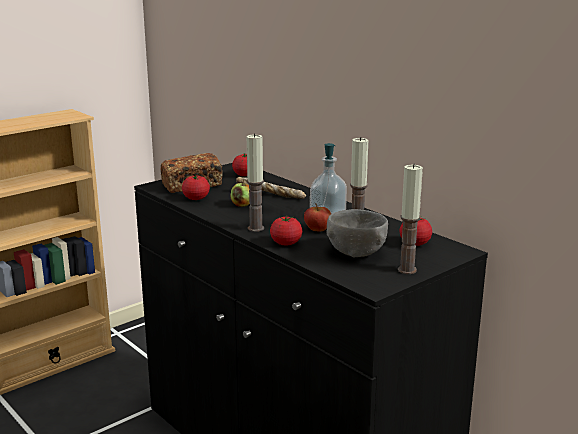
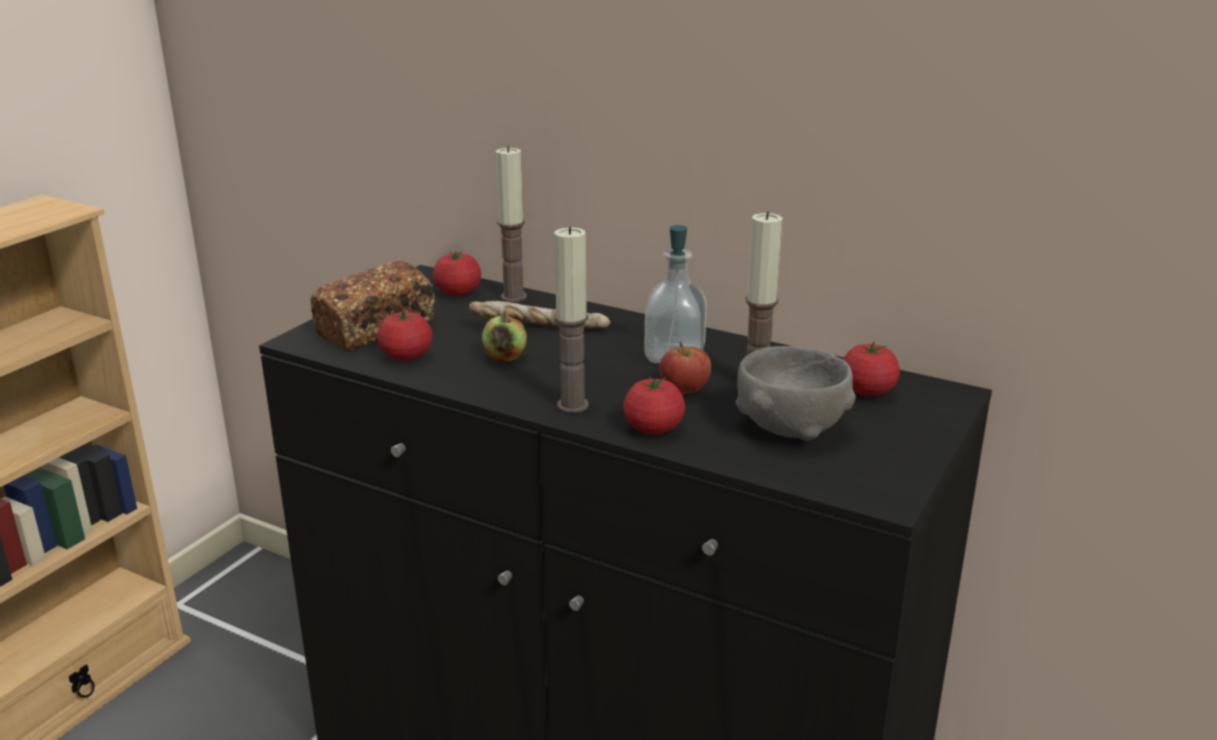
camera: 20 degrees left, 5 degrees up
(407, 270) = (904, 449): candle -> candle (513, 297)

